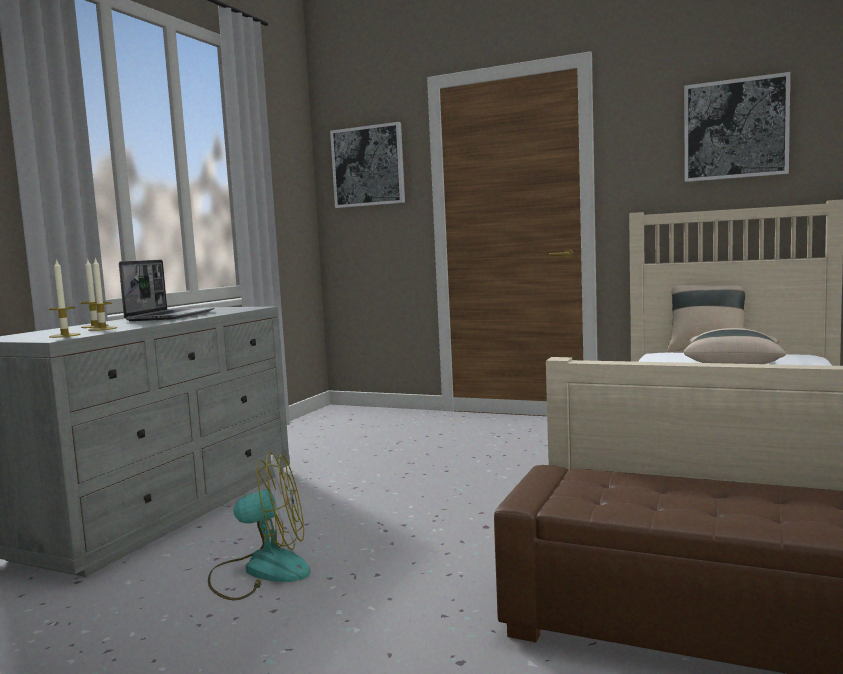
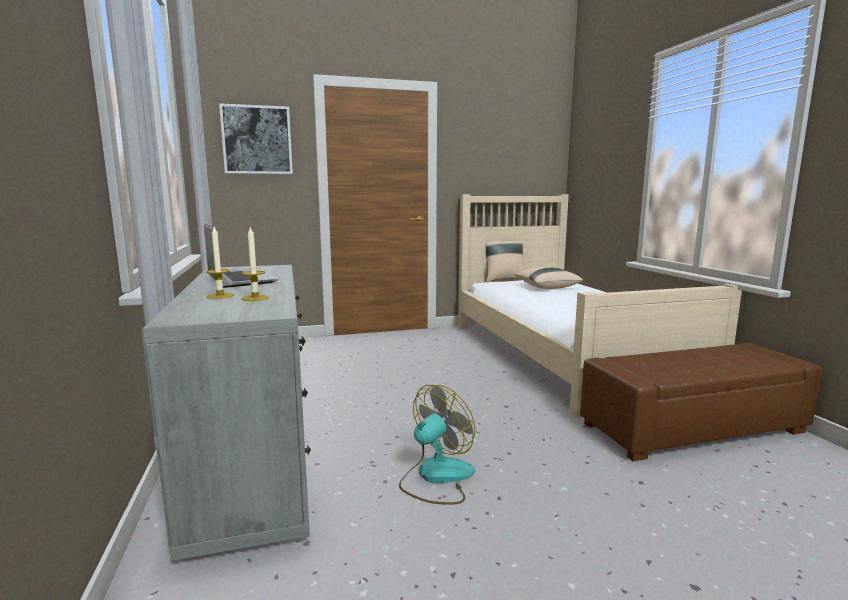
camera: 40 degrees left, 5 degrees up
(65, 335) = (261, 308): candle -> none
(735, 129) = (516, 148): picture -> none

